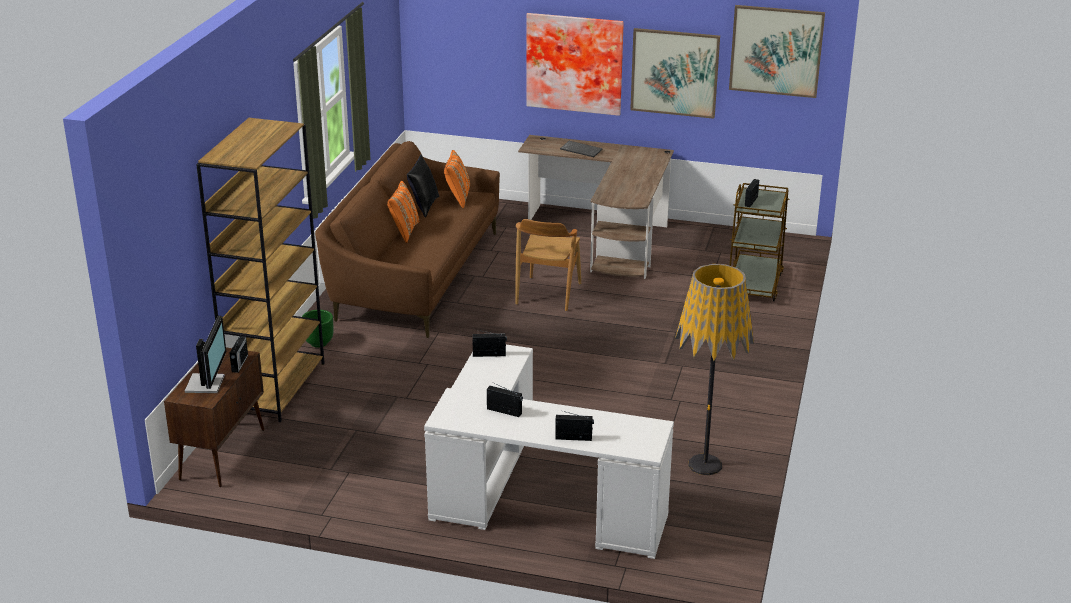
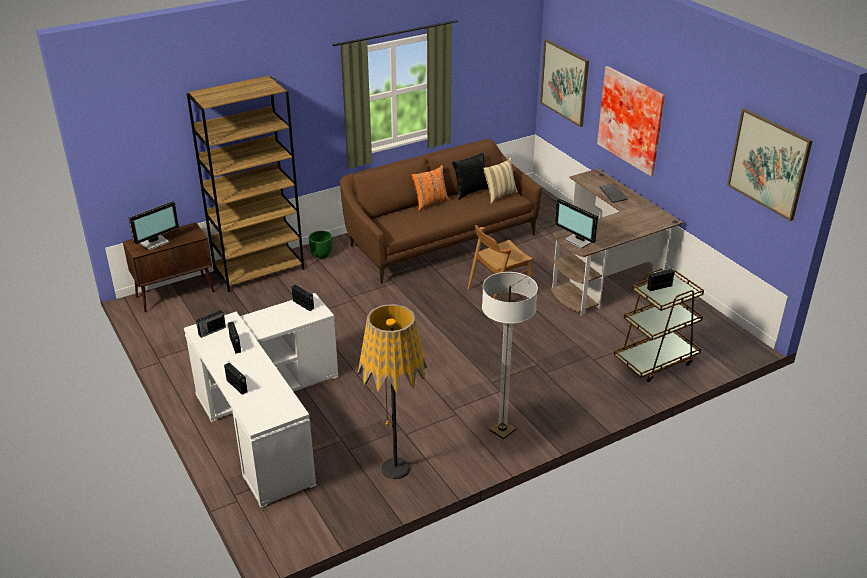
camera: 45 degrees right, 5 degrees up
(239, 364) = (187, 239): radio -> radio (211, 331)
(457, 198) = (499, 195): orange pillow -> beige pillow
(623, 197) = (579, 241): none -> monitor
(674, 72) = (694, 154): picture -> picture (564, 82)
(733, 391) = (502, 430): none -> floor lamp

